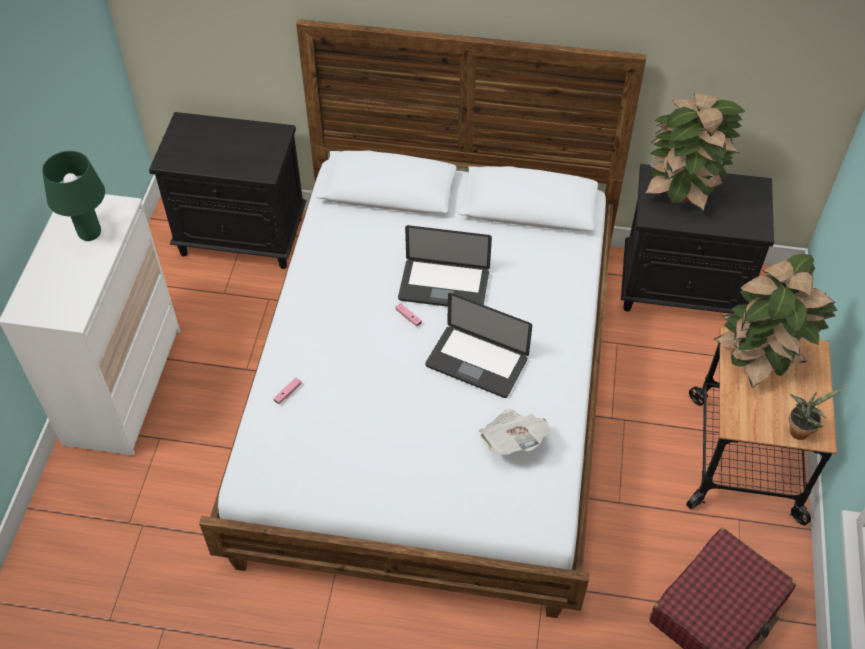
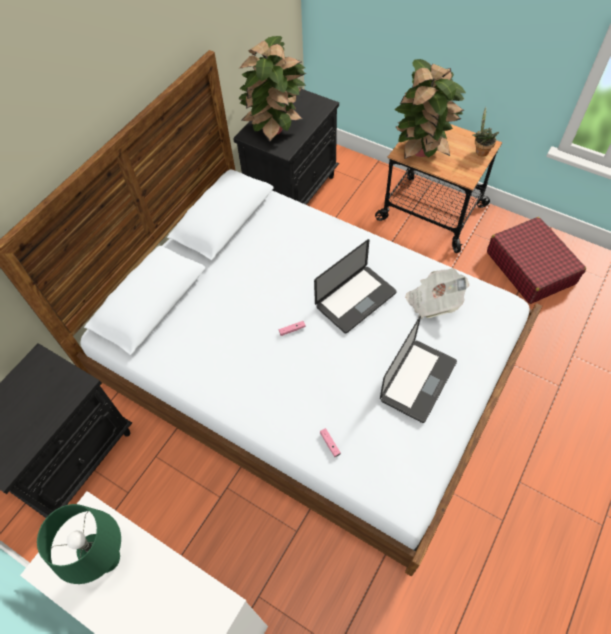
camera: 65 degrees left, 5 degrees up
(444, 286) = (272, 296): laptop -> laptop (418, 381)

